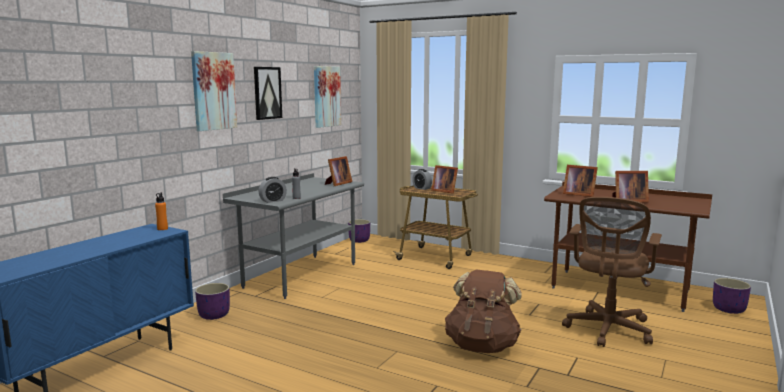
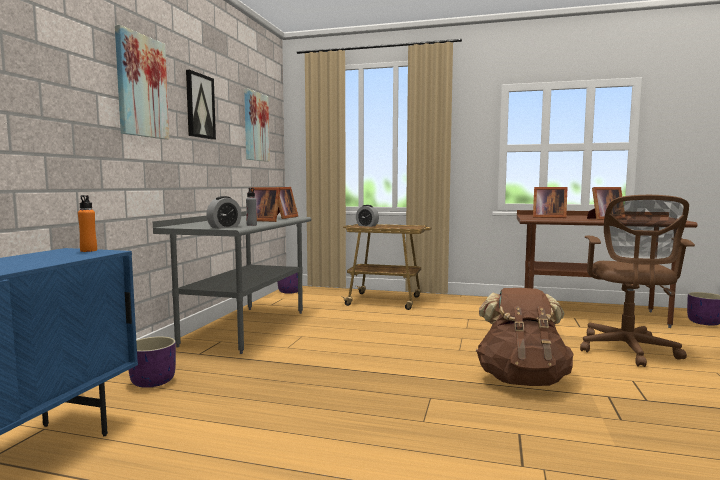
camera: 15 degrees left, 5 degrees down
(444, 191) = (394, 226): picture frame -> picture frame (264, 220)

